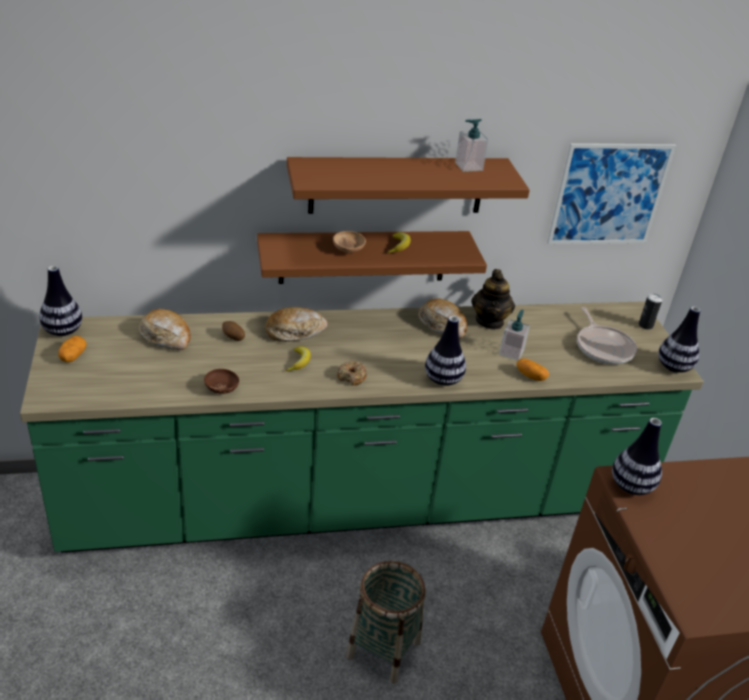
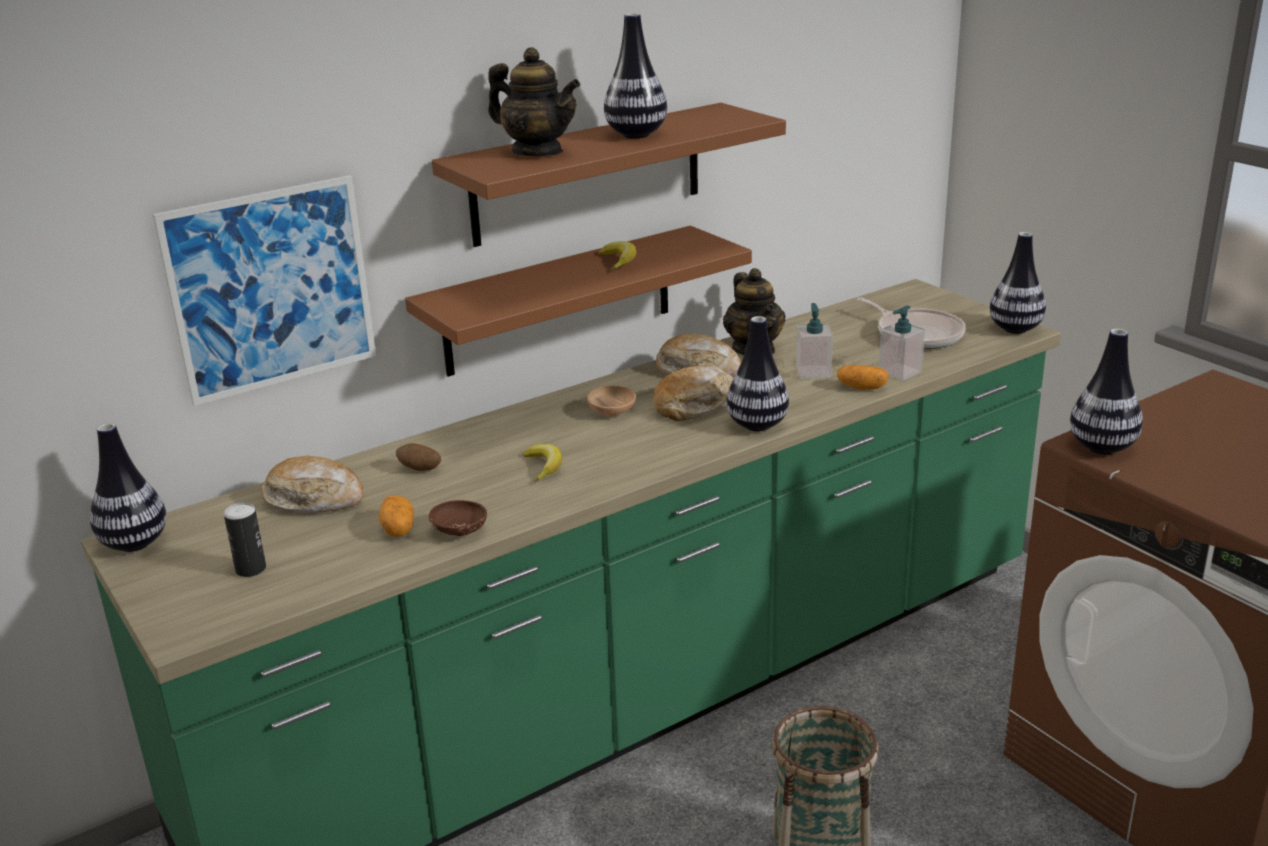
camera: 20 degrees left, 10 degrees down
(73, 356) = (181, 568): potato -> potato (398, 529)
(295, 331) = (504, 436): bread -> bread (694, 404)
(348, 249) = (555, 280): brown bowl -> brown bowl (612, 412)
(350, 170) = (537, 152): none -> teapot
(352, 377) = (634, 460): donut -> none
(422, 173) = (636, 135): none -> vase
(468, 166) = (684, 118): soap dispenser -> soap dispenser (900, 372)
(609, 194) = (847, 132): picture -> picture (271, 289)
(645, 325) = (942, 300): can -> can (251, 569)

